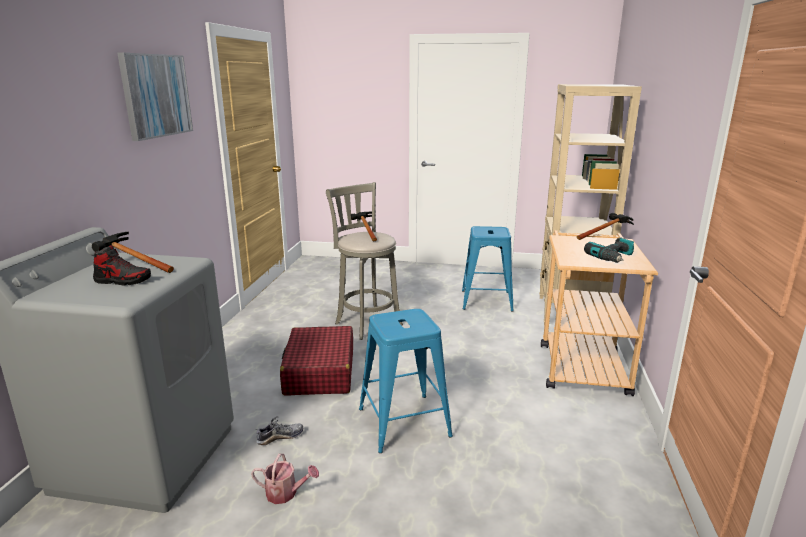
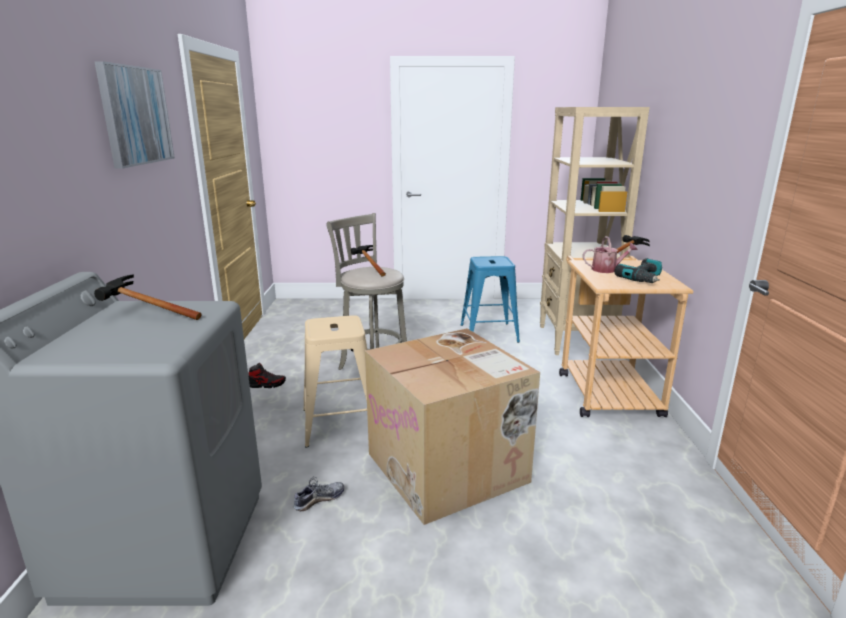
camera: 10 degrees left, 0 degrees up
(123, 281) = (144, 332): shoe -> shoe (267, 384)
(286, 493) = (347, 562): watering can -> watering can (607, 269)
(319, 372) = (339, 423): red suitcase -> beige stool
(403, 422) = (449, 468): blue stool -> cardboard box

